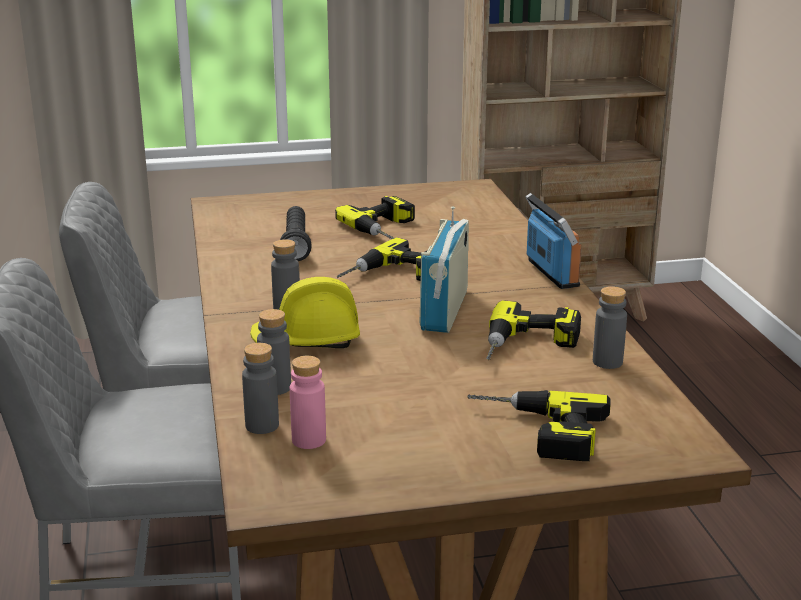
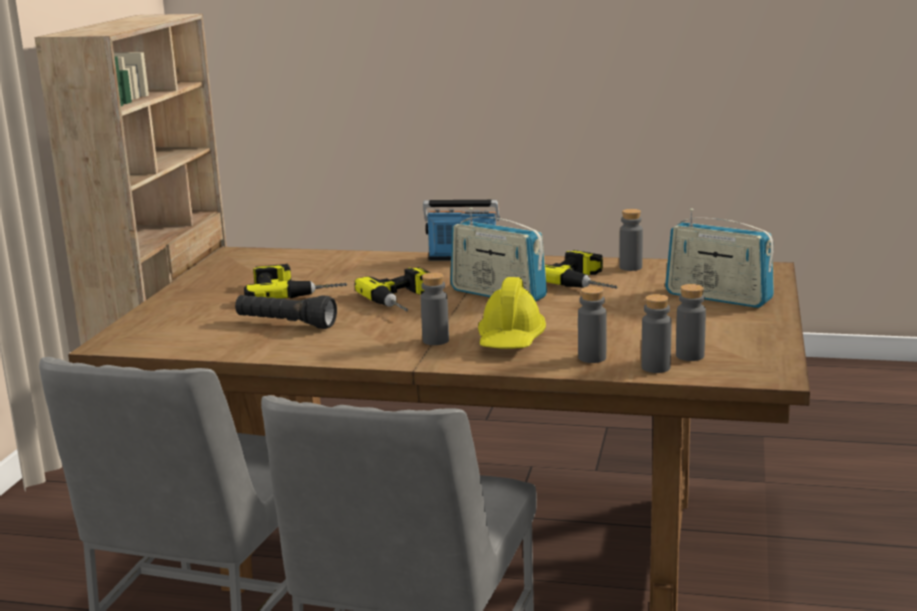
camera: 65 degrees left, 5 degrees down
(309, 440) = (690, 356): pink bottle -> grey bottle
(535, 431) = (718, 297): power drill -> radio

